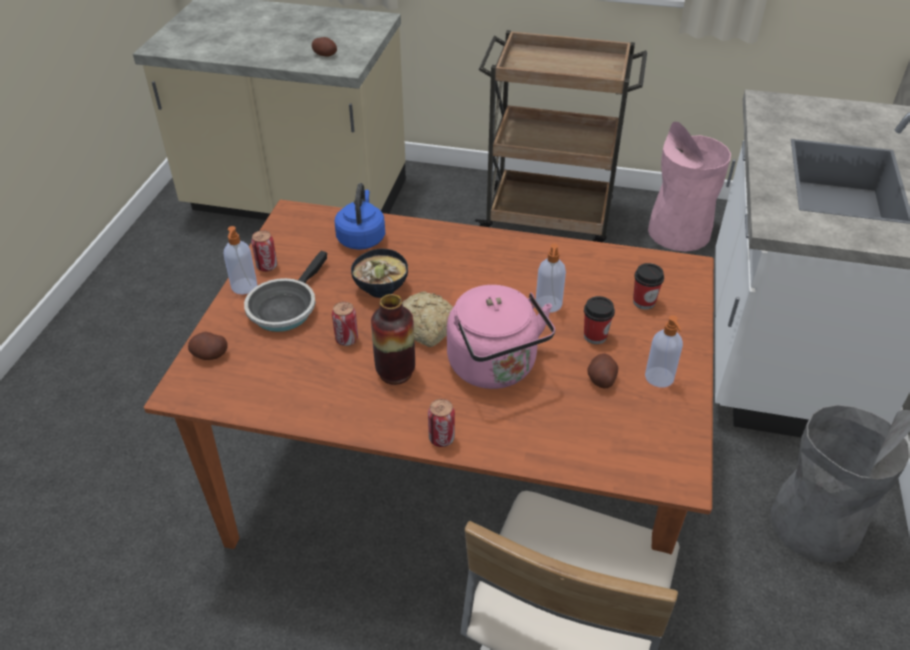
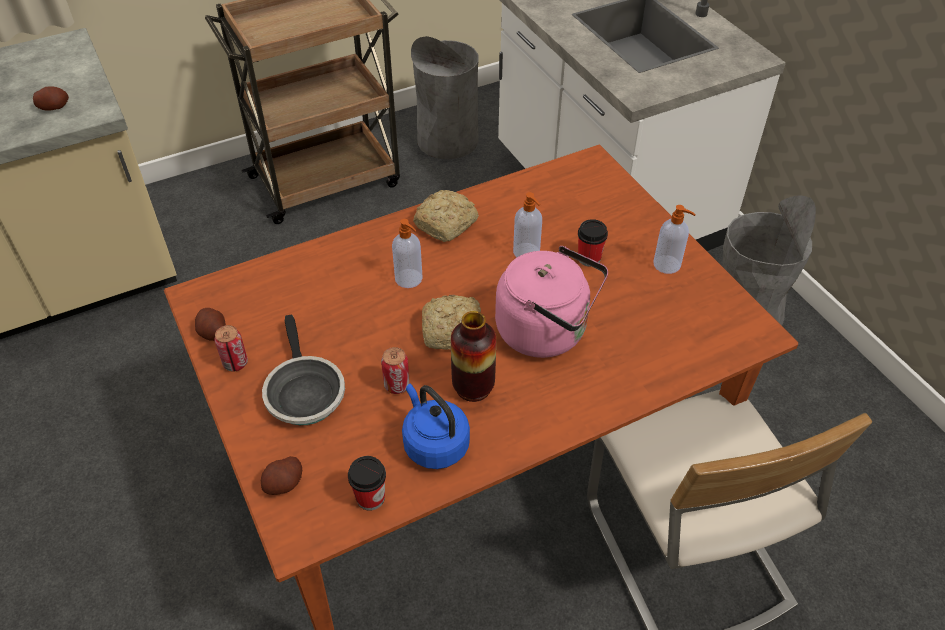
camera: 40 degrees left, 5 degrees up
(244, 287) = (236, 397): soap dispenser -> soap dispenser (409, 279)
(361, 238) = (297, 282): blue kettle -> blue kettle (434, 444)
(380, 289) = (372, 321): bowl -> none
(441, 438) = (573, 418): can -> none
(511, 253) = (447, 223): none -> bread
(601, 379) = (631, 291): potato -> potato (213, 332)
(644, 302) = (592, 209): cup -> cup (370, 498)
(678, 232) = (447, 140): pink trash can -> grey trash can

